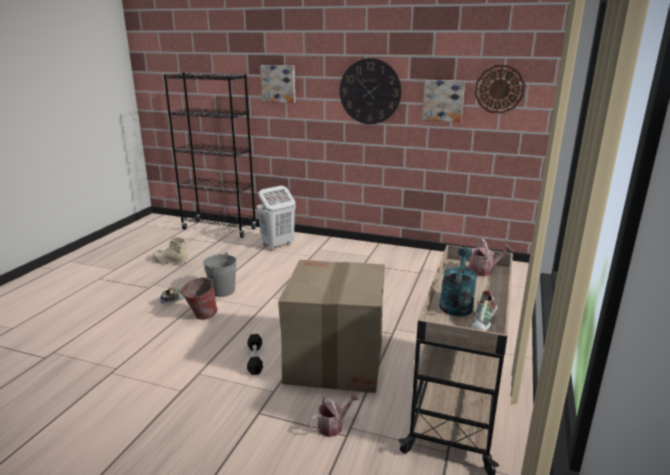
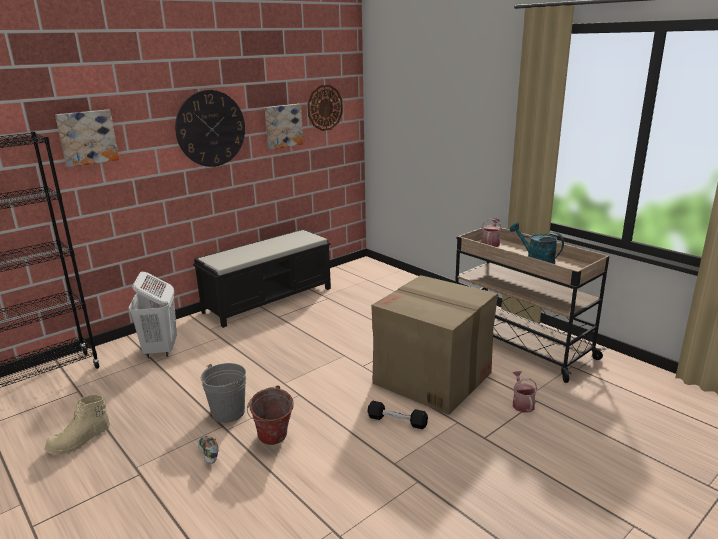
camera: 60 degrees left, 0 degrees up
(385, 252) = (269, 300): none -> black bench
(483, 325) = (570, 264): shoe -> none

